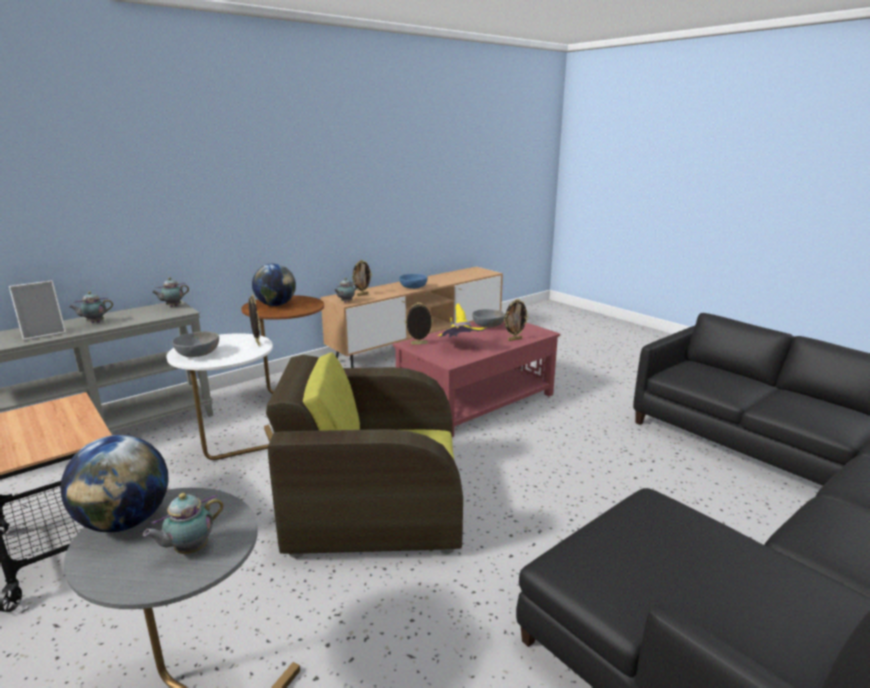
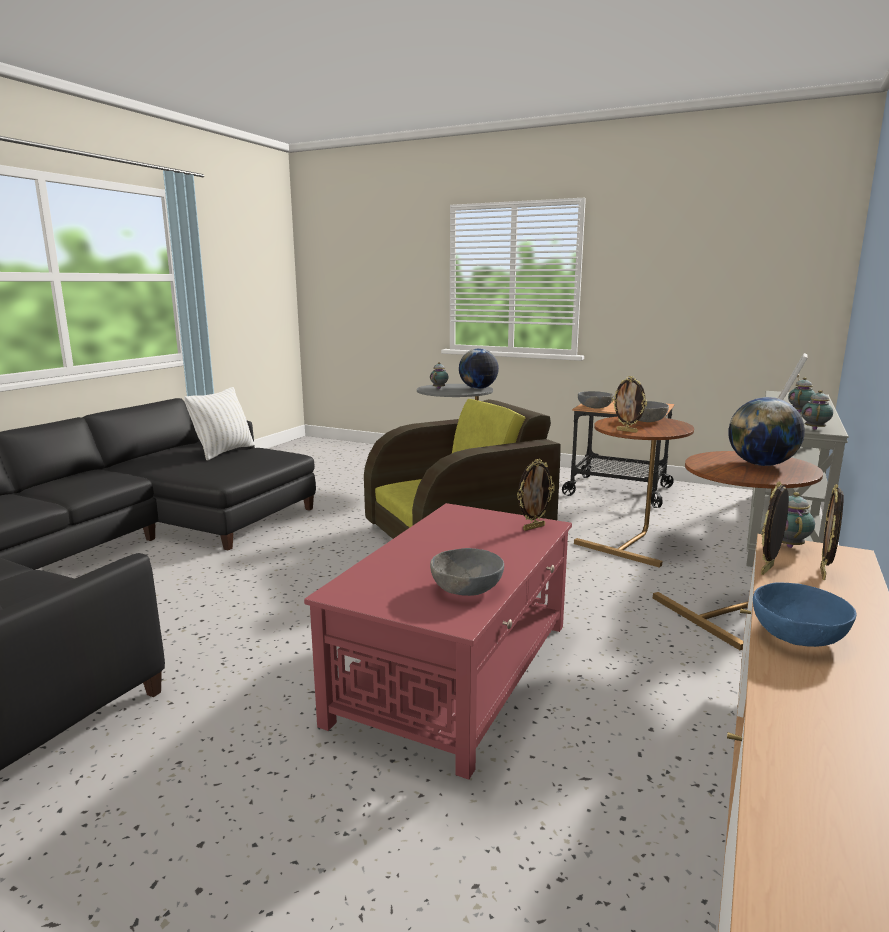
camera: 155 degrees right, 5 degrees down
(80, 435) = (594, 407): none -> grey bowl
(237, 455) = (633, 542): white side table -> brown side table
(460, 347) = (466, 533): yellow hat -> none
(514, 339) = (390, 564): picture frame -> picture frame (768, 570)
(687, 597) = (224, 452): none -> white pillow

